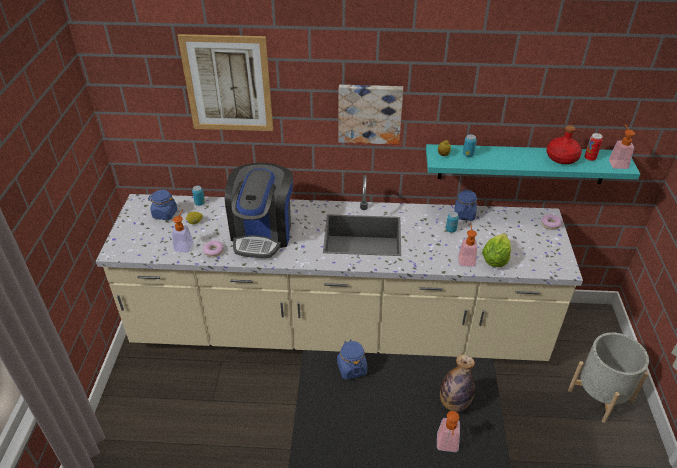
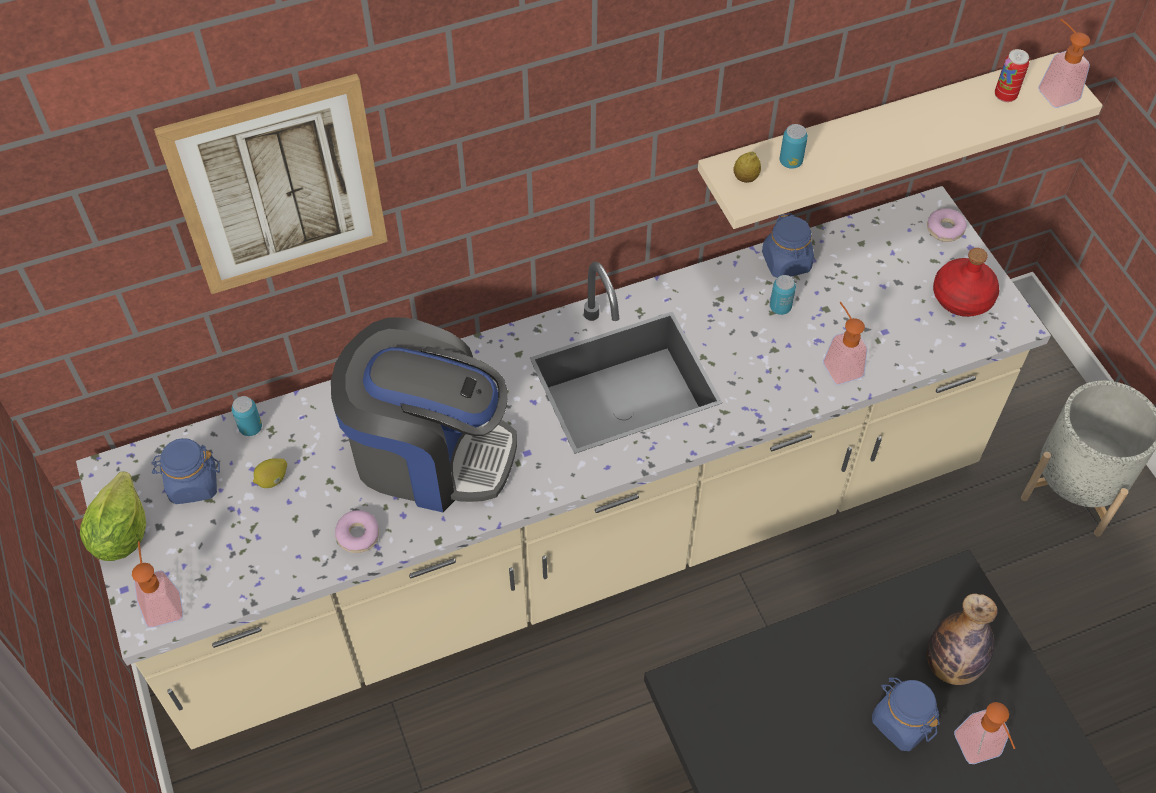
camera: 25 degrees left, 15 degrees up
(185, 244) = (287, 542): soap dispenser -> soap dispenser (162, 602)
(262, 233) = (429, 452): coffee machine -> coffee machine turned 60 degrees counterclockwise
(351, 368) = (751, 673): blue jar -> blue jar (902, 722)
(369, 113) = (585, 143): picture -> none
(495, 260) = (889, 347): lettuce -> lettuce (121, 534)
(522, 164) = (876, 134): turquoise shelf -> beige shelf
(562, 158) = (958, 111): red bottle -> red bottle (962, 297)

